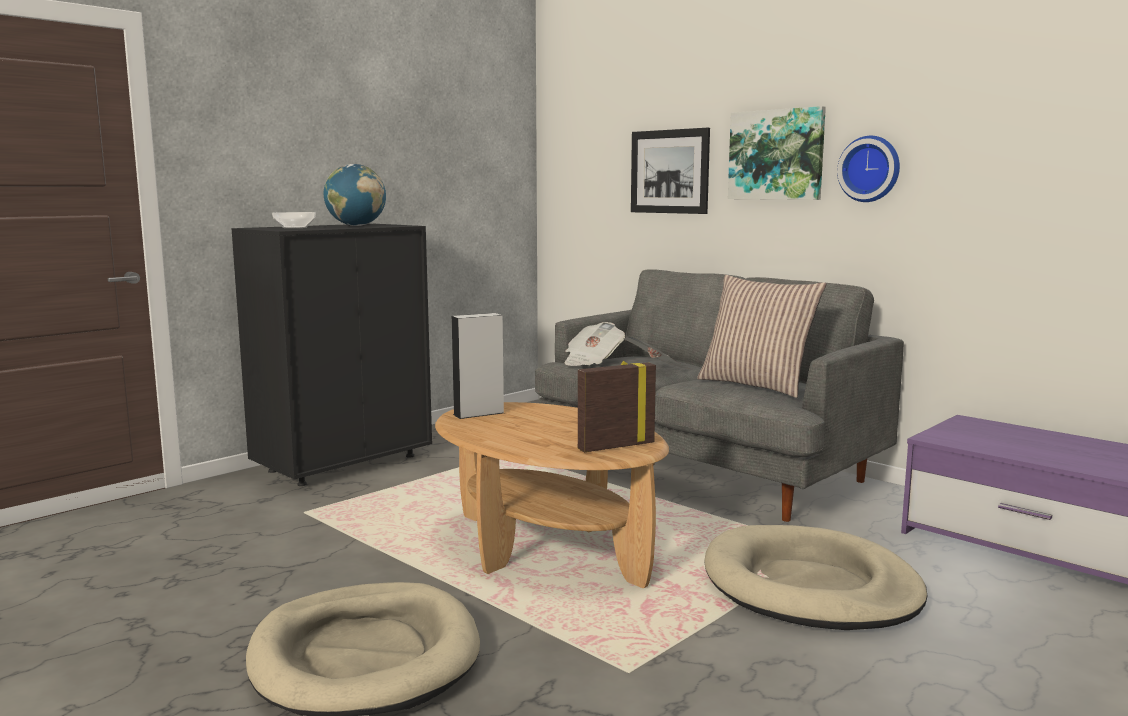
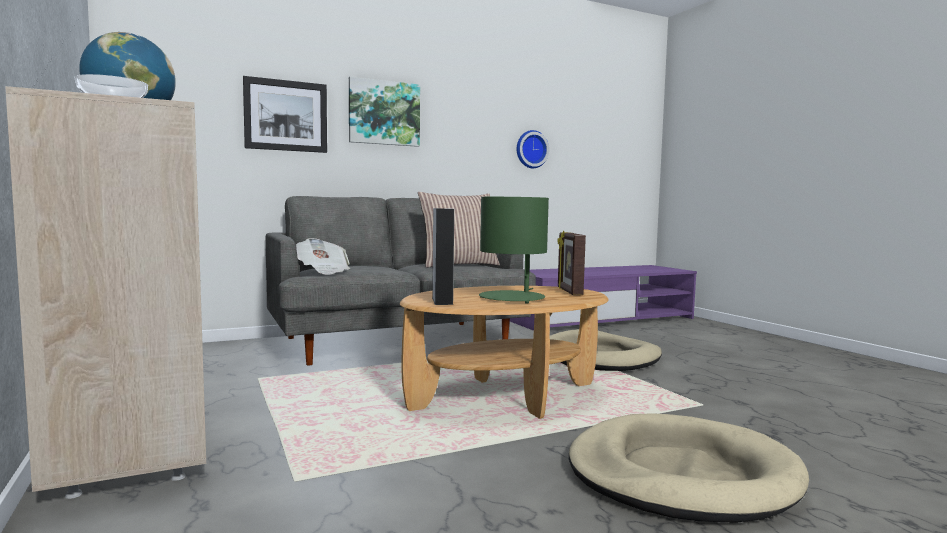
camera: 70 degrees left, 5 degrees down
(343, 463) = (135, 448): black cabinet -> beige cabinet
(527, 431) = (512, 298): none -> green table lamp
(656, 370) = (384, 268): newspaper -> none
(870, 169) = (448, 129): wall clock -> wall clock (531, 149)

